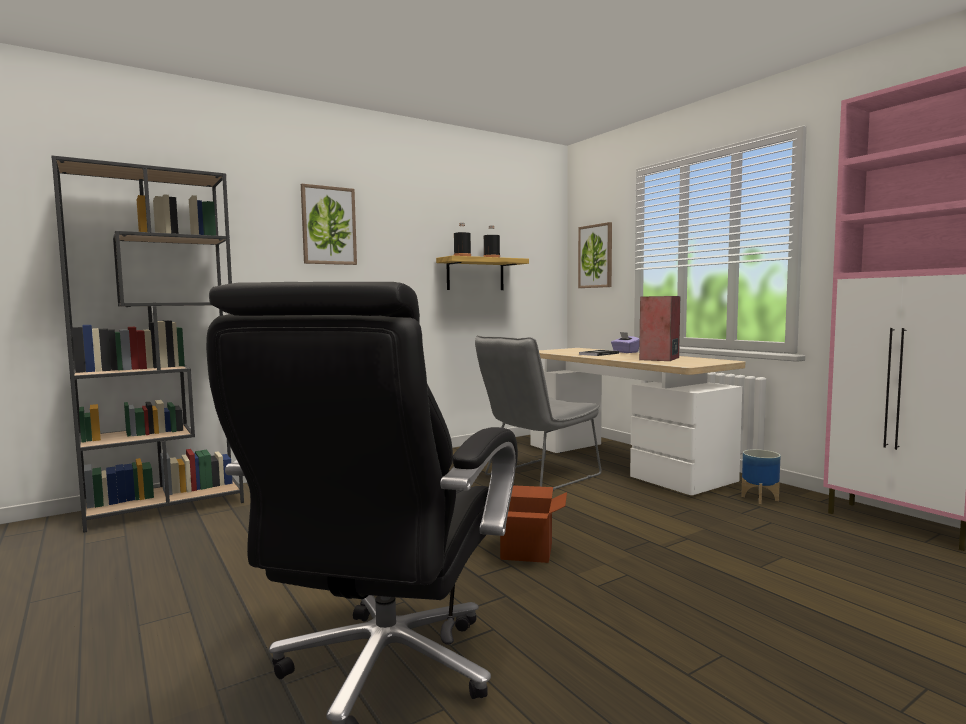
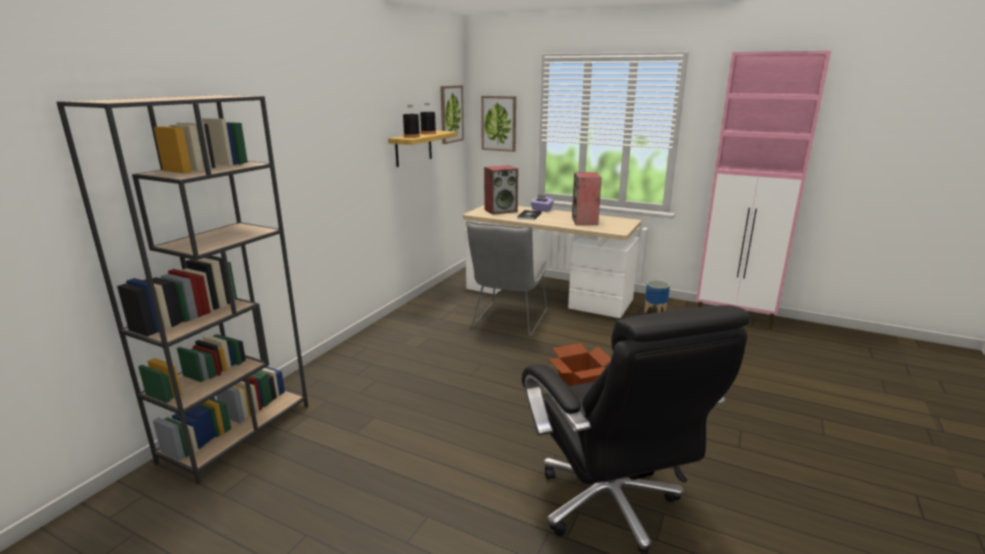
camera: 30 degrees left, 15 degrees up
(328, 225) = (310, 122): picture -> picture (451, 114)
(575, 351) = (501, 210): none -> speaker

